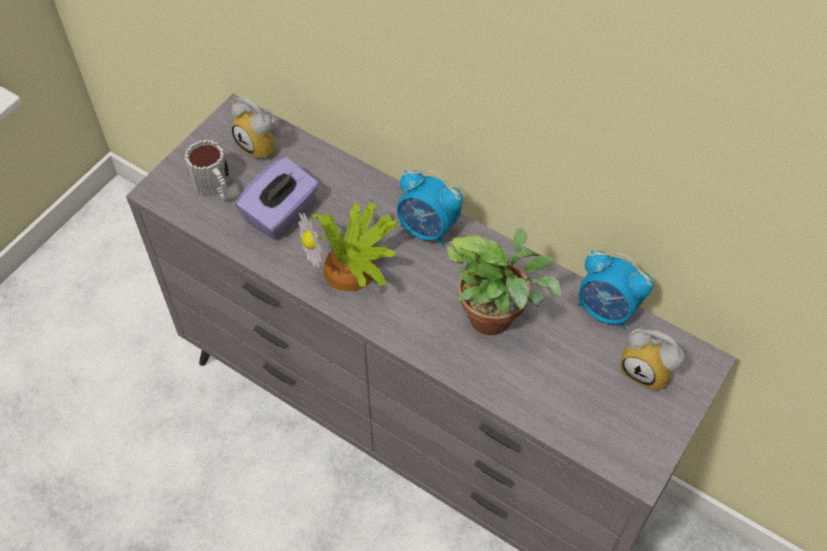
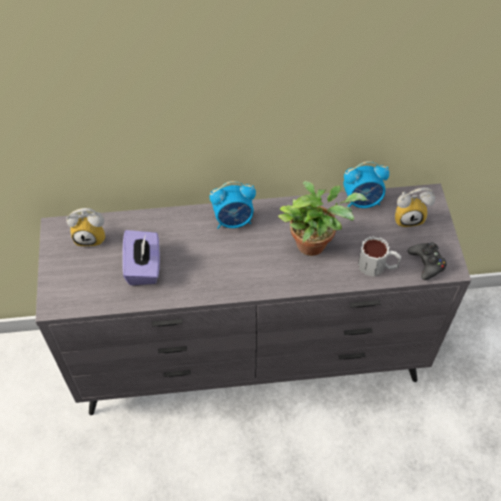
camera: 40 degrees left, 0 degrees up
(215, 187) = (88, 278): mug -> mug (377, 266)
(353, 269) = (216, 269): potted plant -> none
(614, 442) = (427, 263): none -> black game controller

